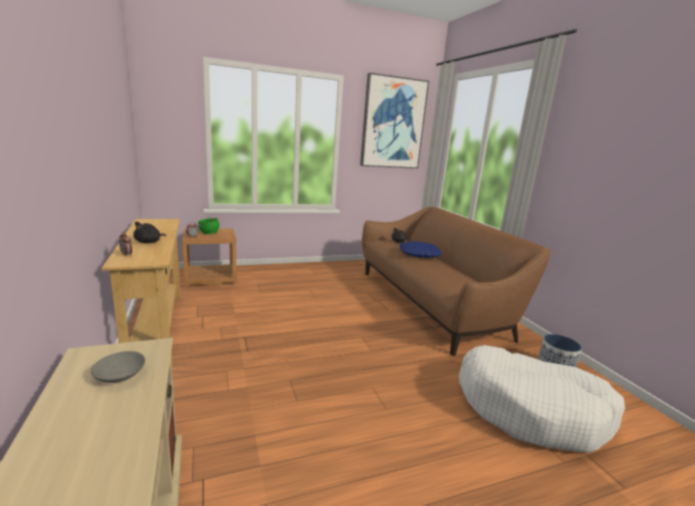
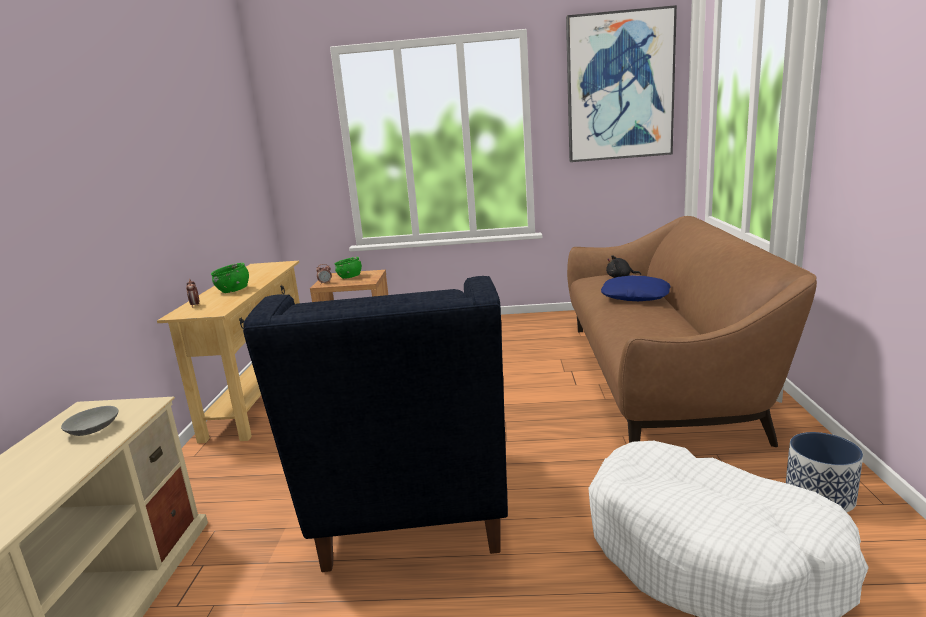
camera: 25 degrees right, 0 degrees up
(149, 242) = (233, 290): black plush toy -> green bowl
(347, 412) = (412, 518): none -> blue armchair

